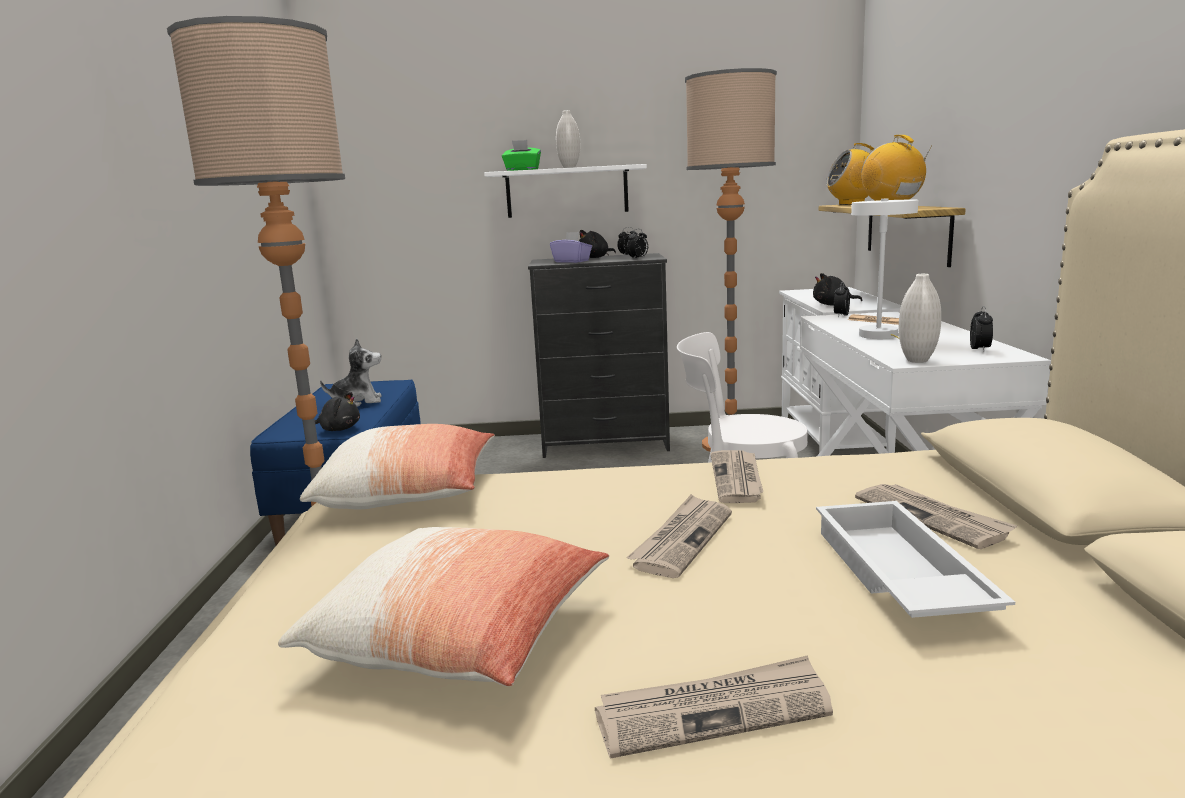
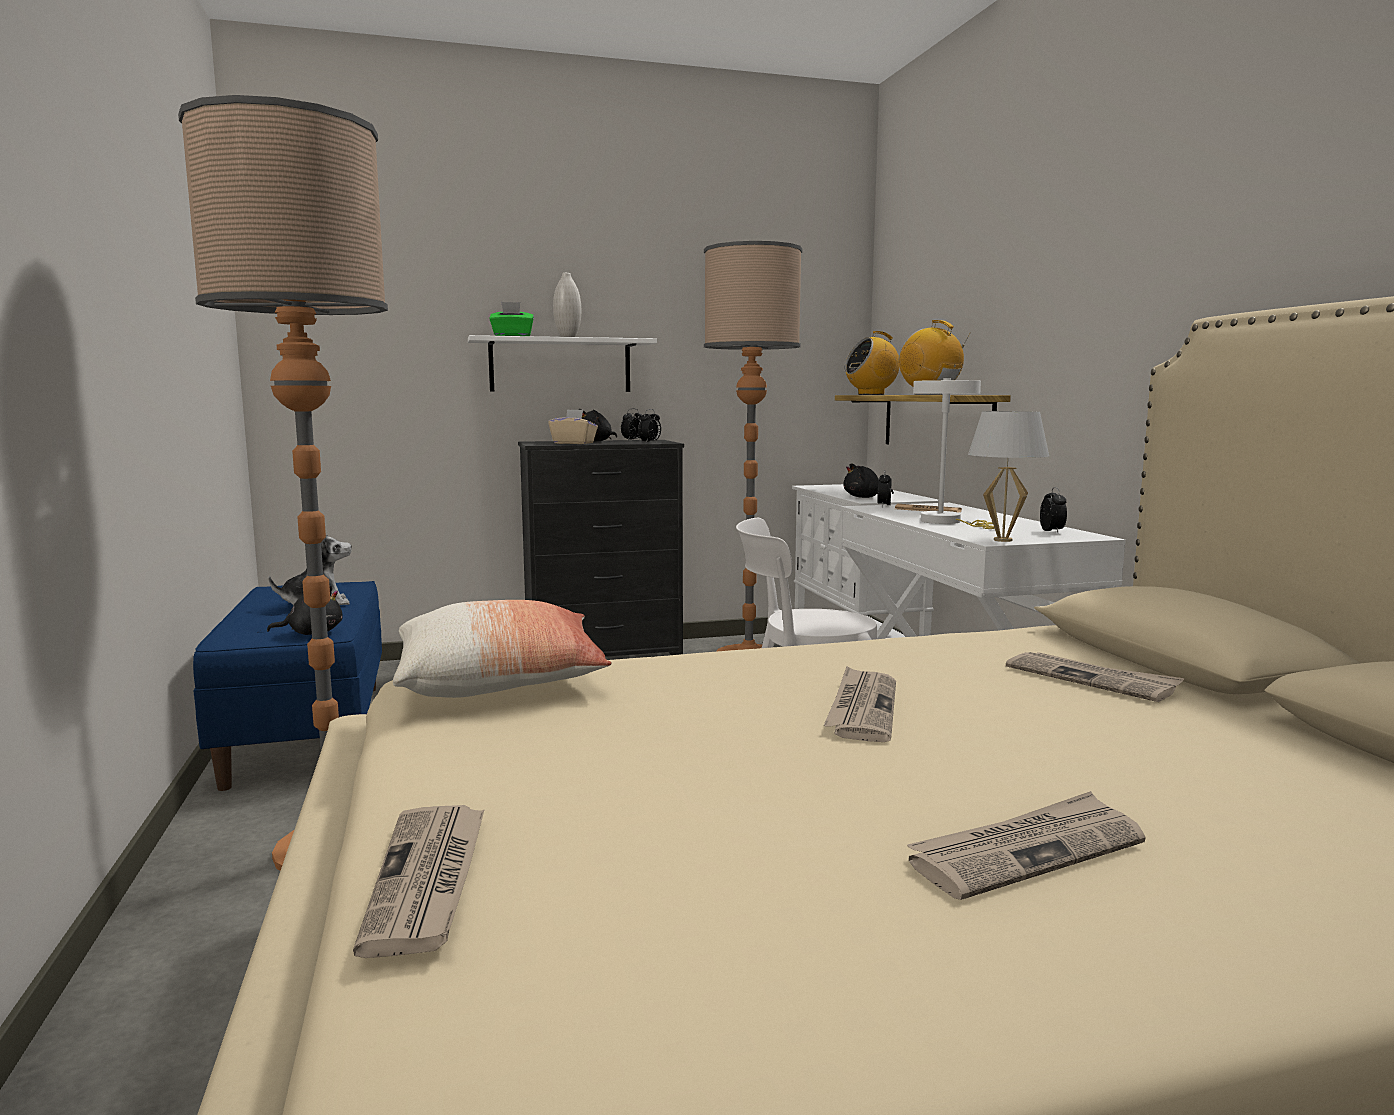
camera: 15 degrees left, 5 degrees down
(461, 637) = (692, 811): pillow -> none
(572, 261) = (574, 443): purple tissue box -> beige tissue box
(737, 479) = (872, 655): newspaper -> newspaper (428, 880)
(895, 575) = (1099, 727): white tray -> none
(917, 360) = (1002, 540): white vase -> white table lamp

